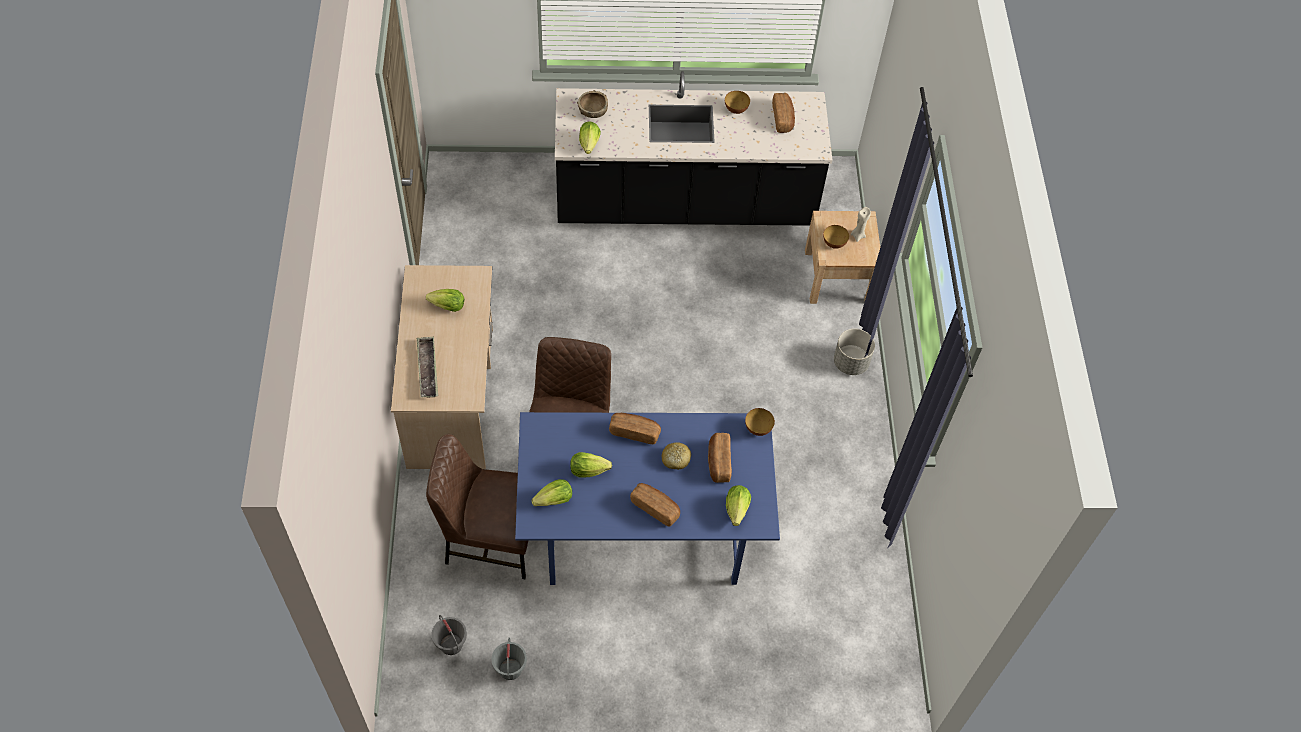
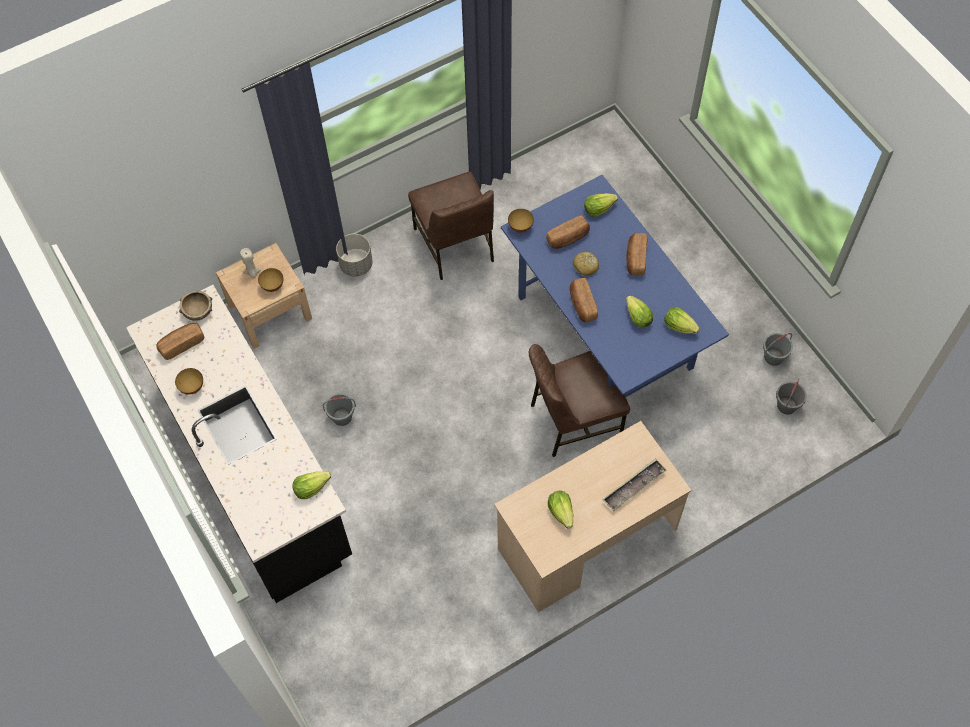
camera: 115 degrees left, 5 degrees up
(490, 538) = (688, 430): brown chair -> brown chair (455, 245)
(593, 111) = (265, 509): brown bowl -> brown bowl (198, 310)
(693, 281) = (342, 416): none -> grey bucket

